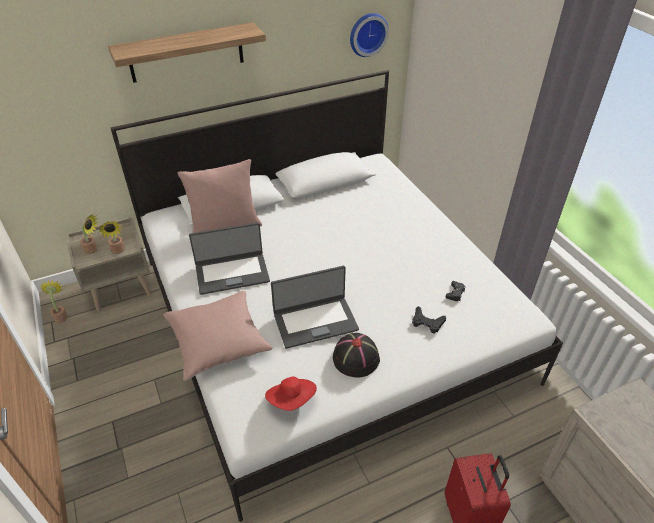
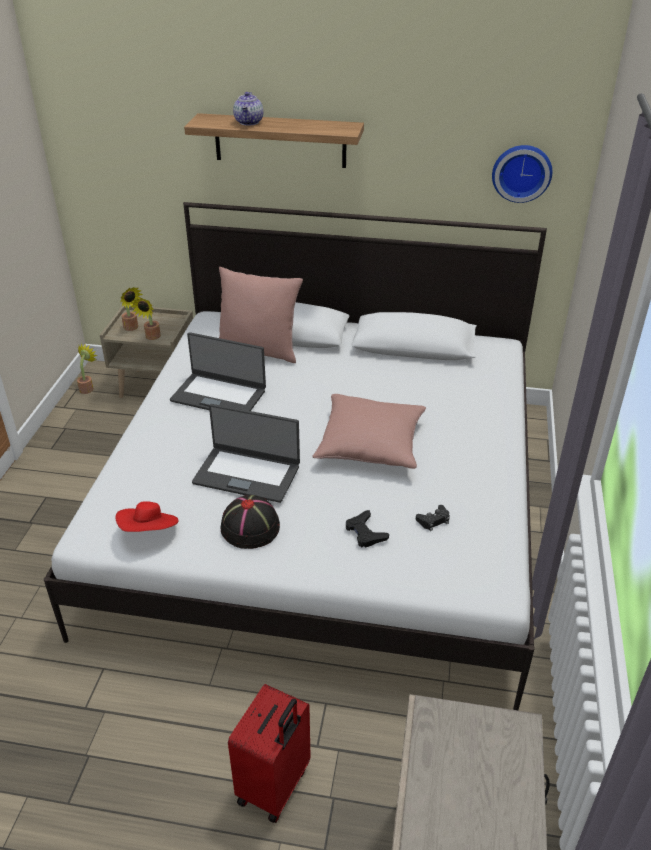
camera: 35 degrees right, 5 degrees down
(165, 43) = (249, 122): none -> teapot
(218, 342) = (143, 449): pink pillow -> pink pillow (370, 444)

